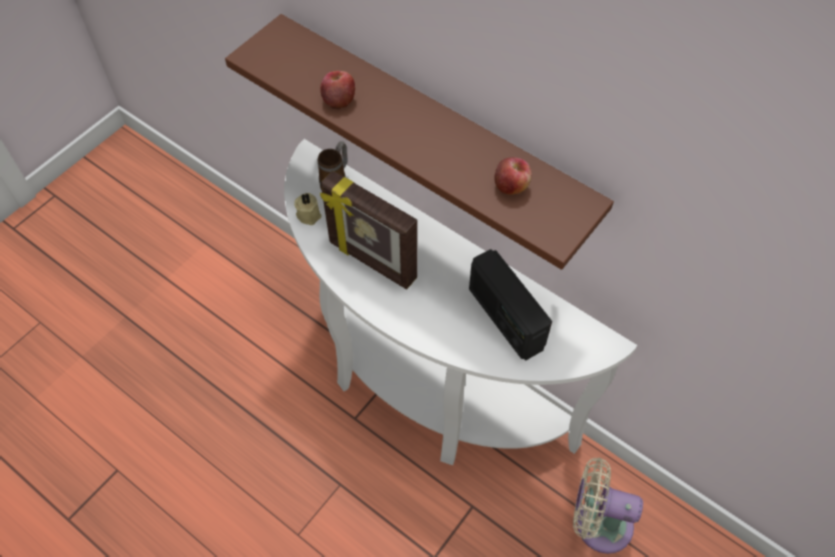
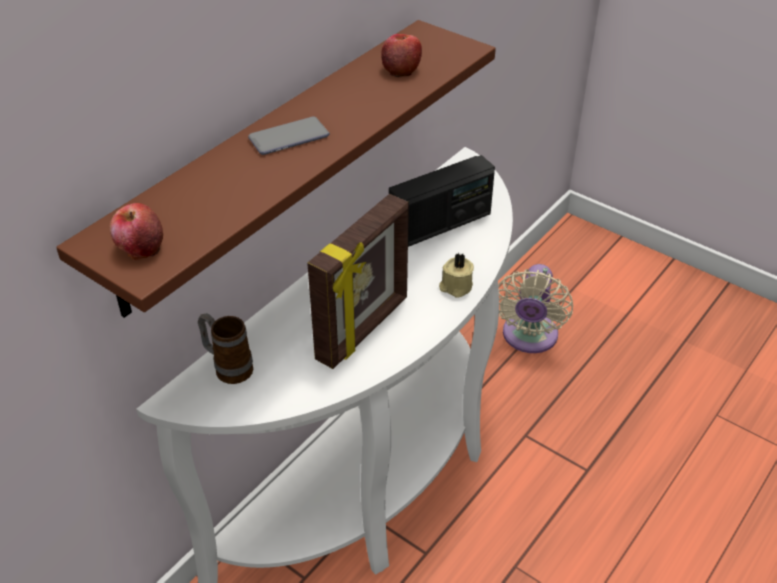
camera: 90 degrees left, 15 degrees down
(309, 214) = (282, 394): beige candle -> beige candle (455, 287)
(339, 99) = (253, 184): apple -> apple (140, 248)
(400, 115) = (289, 137): none -> phone

